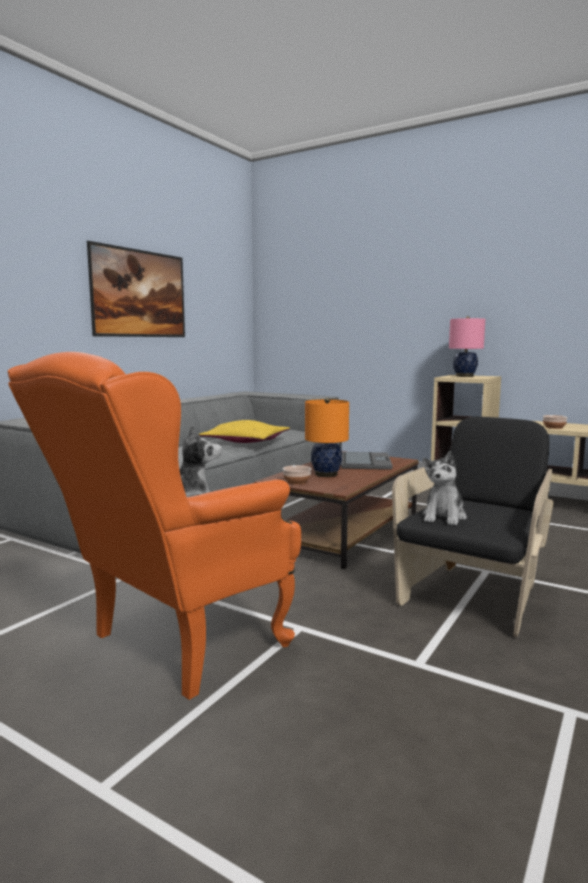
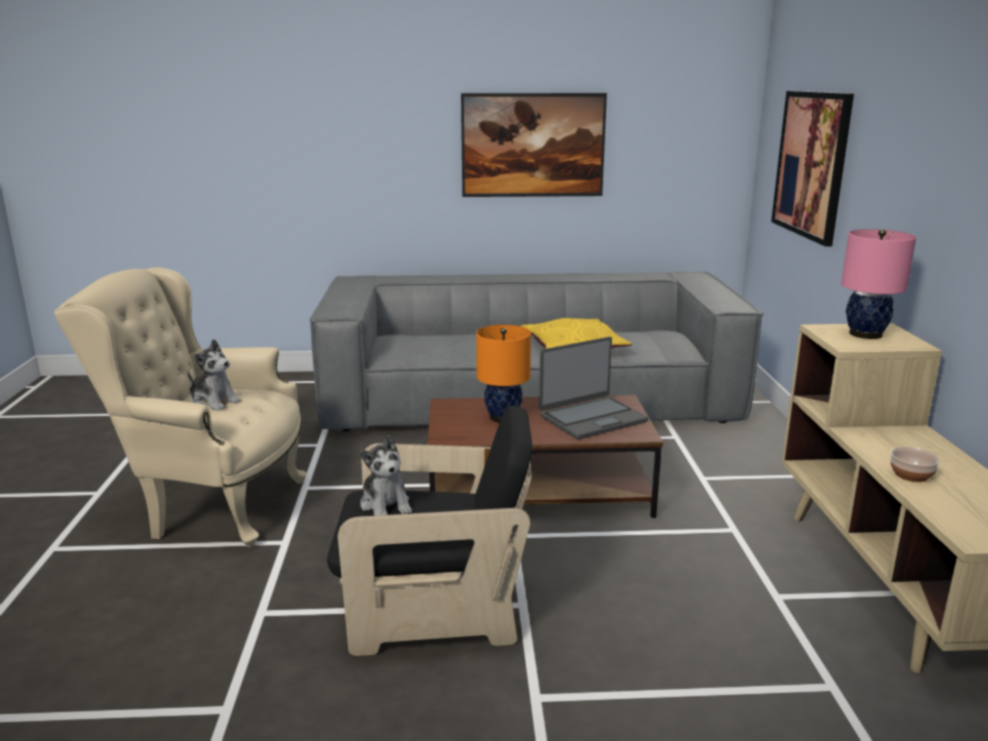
camera: 55 degrees right, 10 degrees up
(173, 648) = (214, 507): orange armchair -> beige armchair
(296, 482) = (451, 414): bowl -> none
(332, 305) = (811, 164): none -> picture
(444, 517) = (386, 504): plush toy -> plush toy turned 105 degrees counterclockwise

